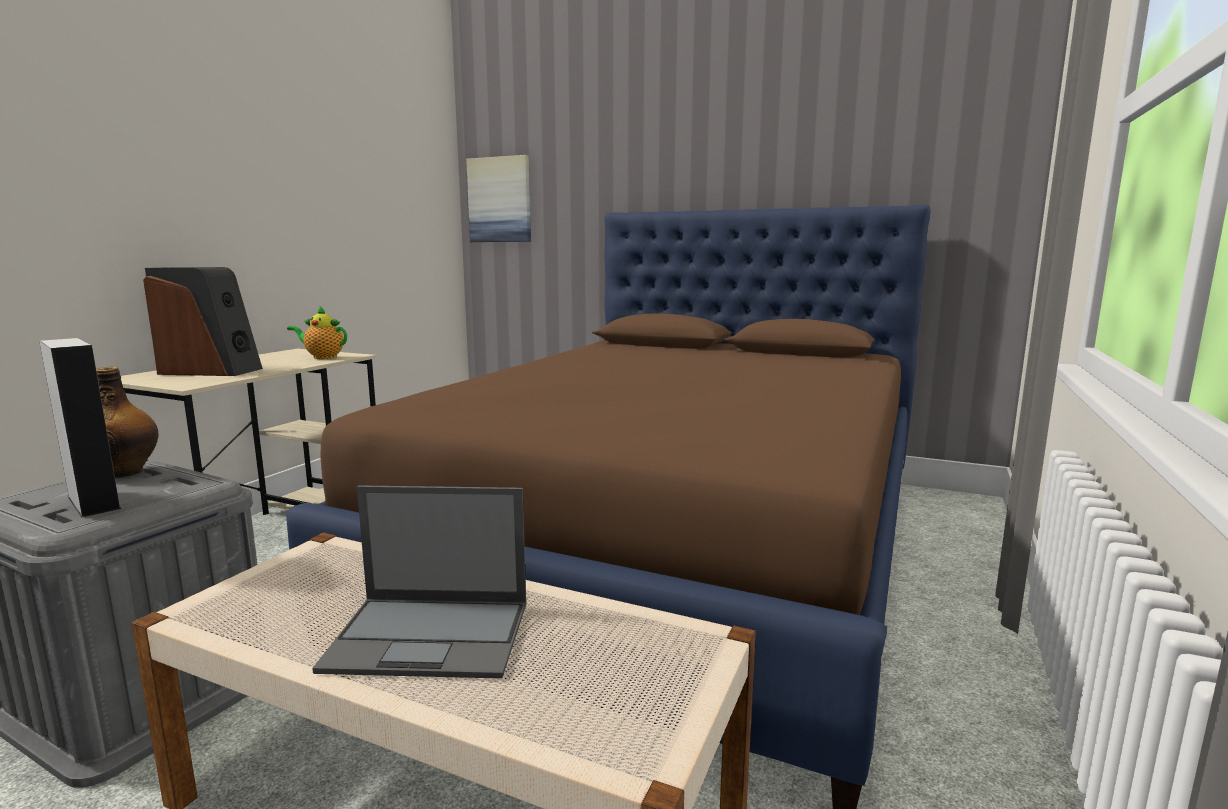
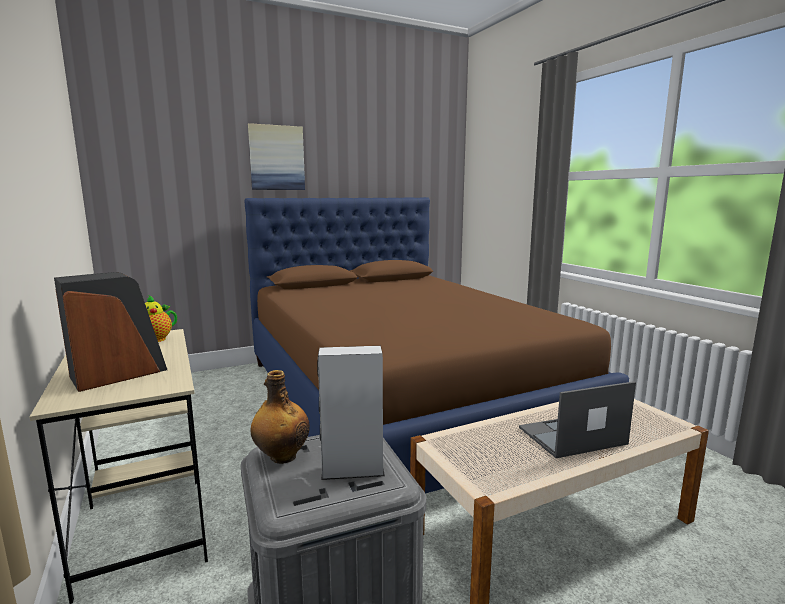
camera: 50 degrees left, 0 degrees up
(432, 636) = (571, 436): laptop -> laptop turned 150 degrees counterclockwise
(500, 200) = (131, 184): picture -> picture (276, 158)

